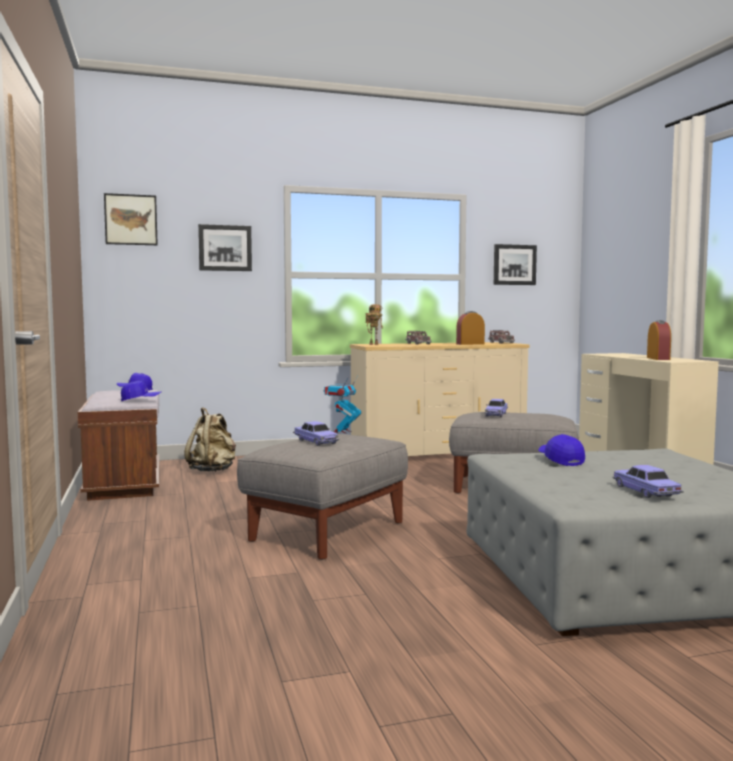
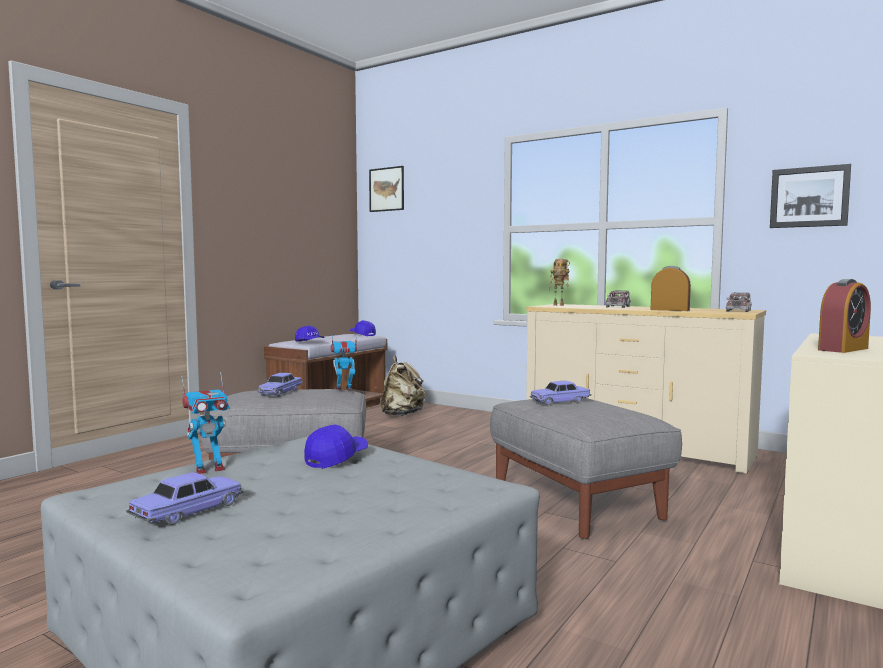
camera: 50 degrees right, 0 degrees up
(225, 248) = (453, 207): picture -> none
(543, 480) = (209, 469): none -> toy robot

